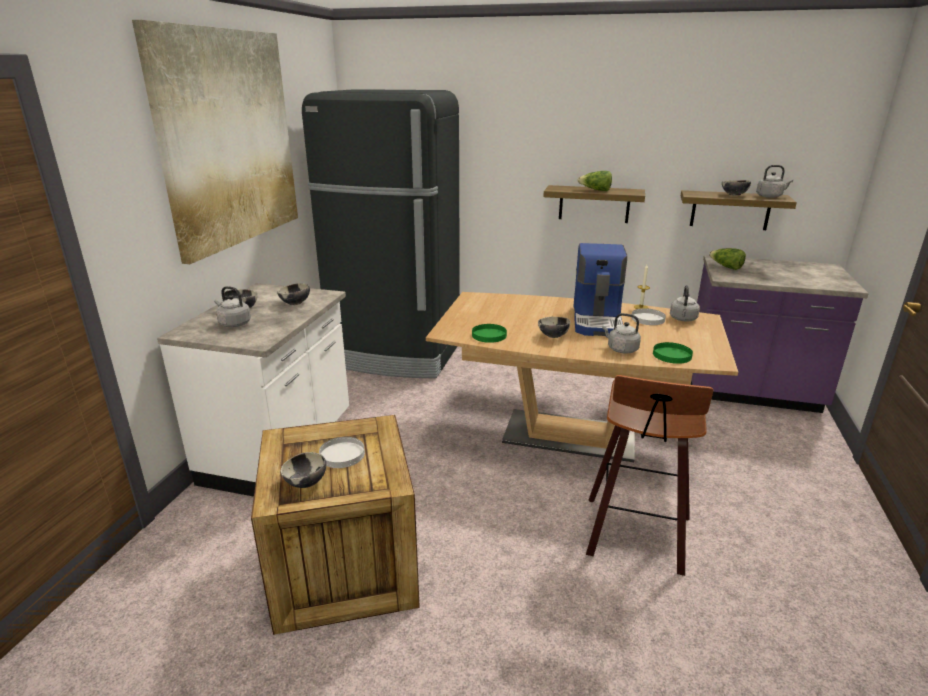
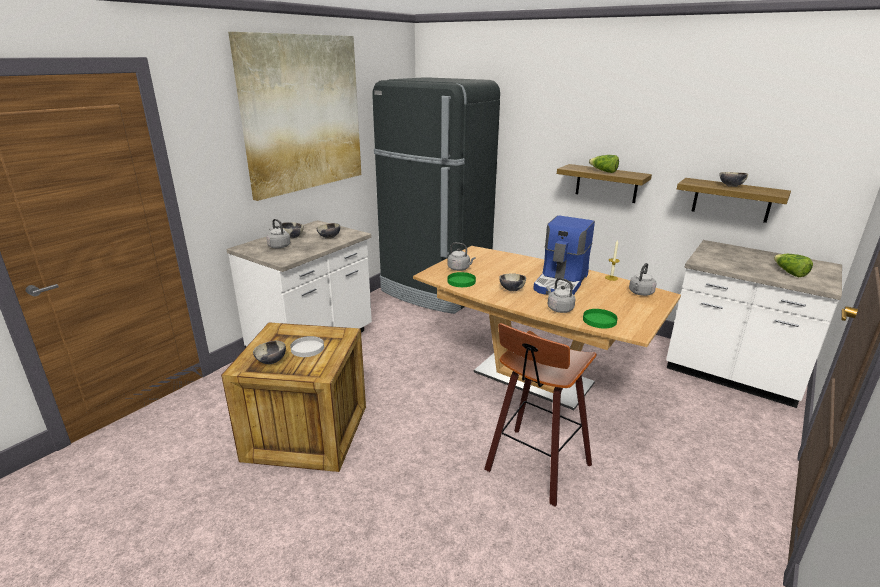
camera: 20 degrees right, 0 degrees up
(648, 319) = (608, 288): white plate -> none
(726, 267) = (712, 252): lettuce -> lettuce (789, 273)
(750, 393) = (731, 376): purple counter -> white counter
(770, 196) = (767, 190): grey kettle -> grey kettle (459, 268)

